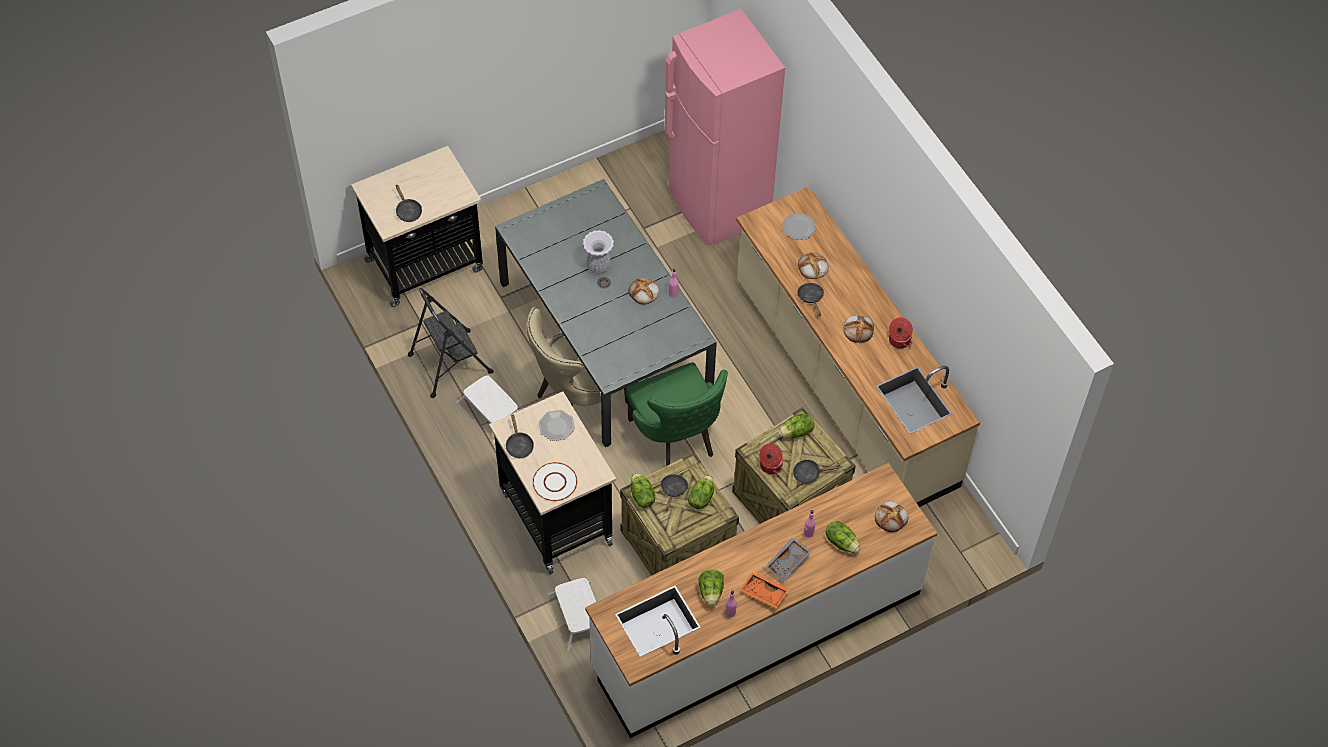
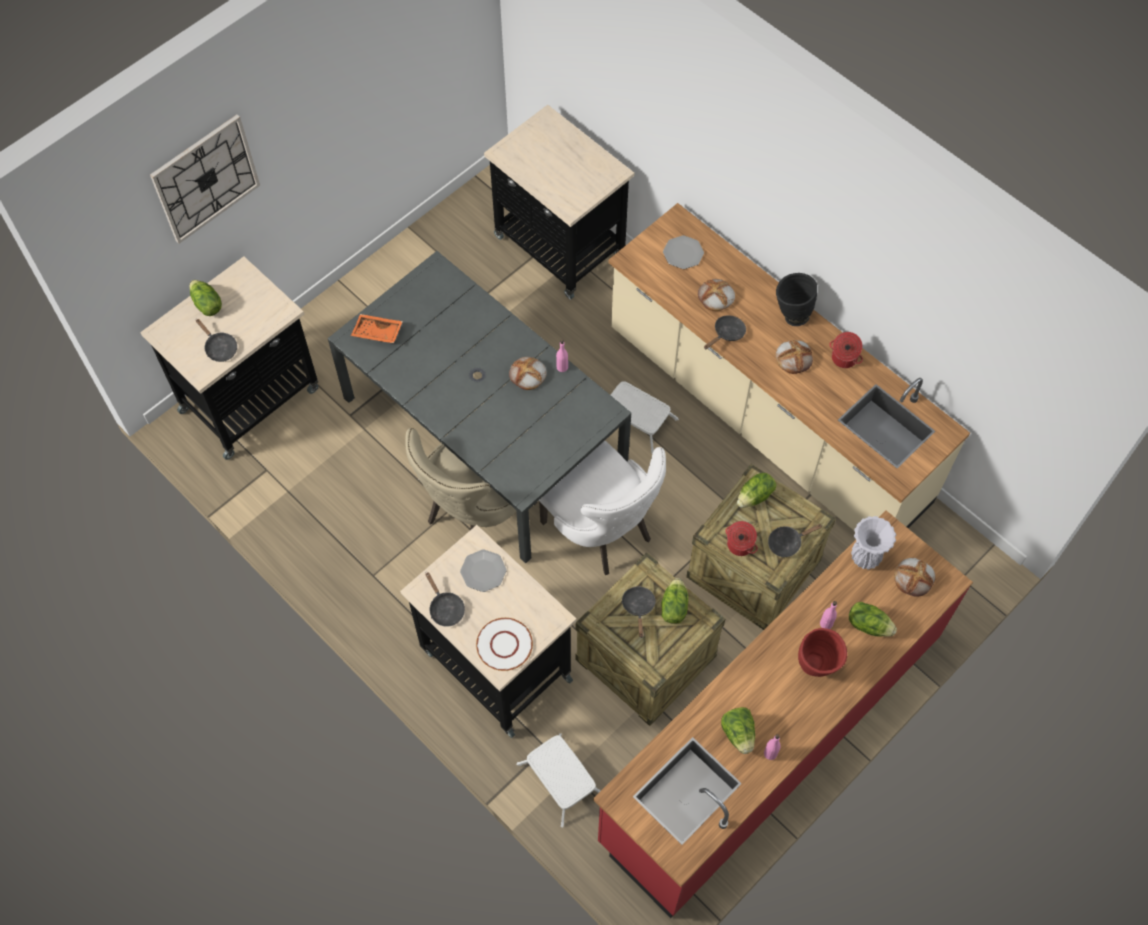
camera: 15 degrees left, 5 degrees up
(431, 77) = (205, 178): none -> wall clock
(448, 363) = (312, 511): black step ladder -> none
(492, 411) = (381, 554): white step ladder -> white step ladder (636, 419)
(598, 266) = (465, 356): white vase -> white vase (865, 557)
(641, 496) = (603, 625): lettuce -> lettuce (207, 305)
(676, 438) = (602, 530): green chair -> white chair
(718, 205) = (560, 248): pink fridge -> black cart
(756, 630) = (769, 738): white counter -> red counter
(763, 593) = (801, 717): orange tray -> orange tray (377, 333)
(788, 563) = (816, 669): grey tray -> red vase
(811, 298) = (727, 333): black frying pan -> black frying pan turned 75 degrees clockwise
(868, 297) = (790, 316): none -> black vase

